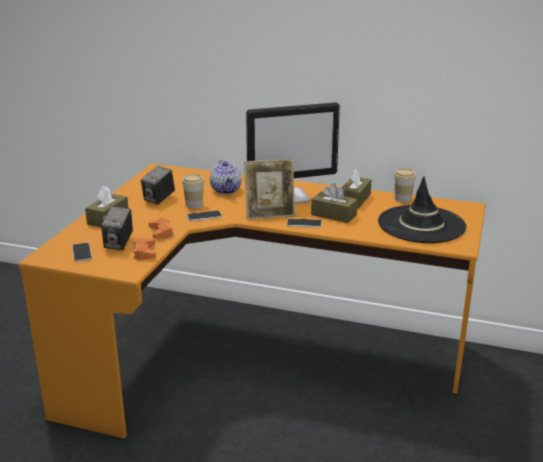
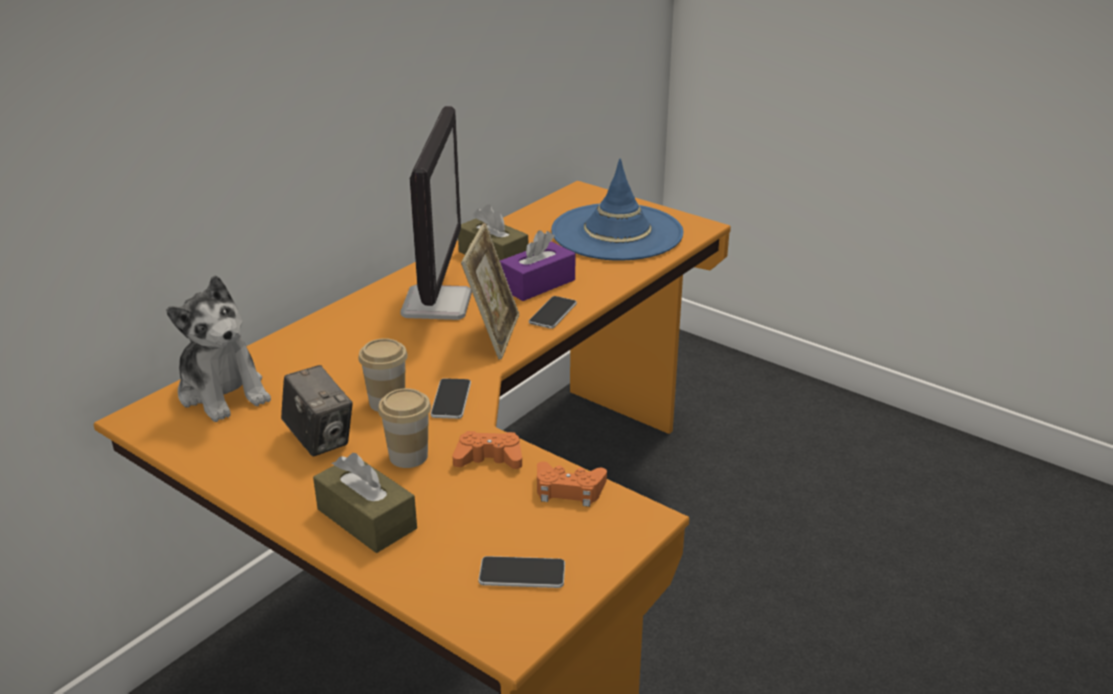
camera: 70 degrees left, 5 degrees up
(119, 244) = (508, 518): camera -> none
(183, 176) = (223, 392): none -> plush toy
(226, 190) = (347, 357): teapot -> none
(333, 215) = (537, 284): brown tissue box -> purple tissue box
(403, 199) = (520, 223): cup -> cup (408, 456)
(421, 225) = (617, 233): black hat -> blue hat

